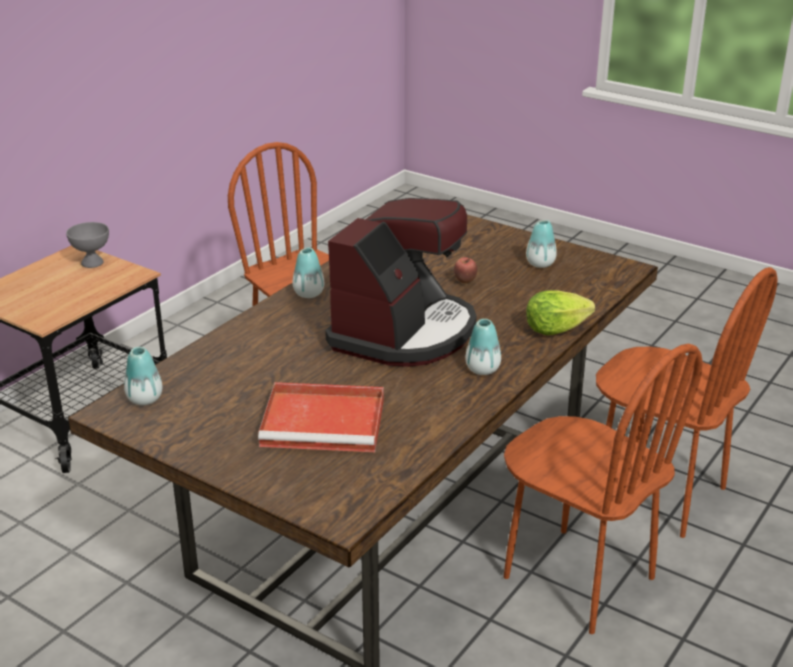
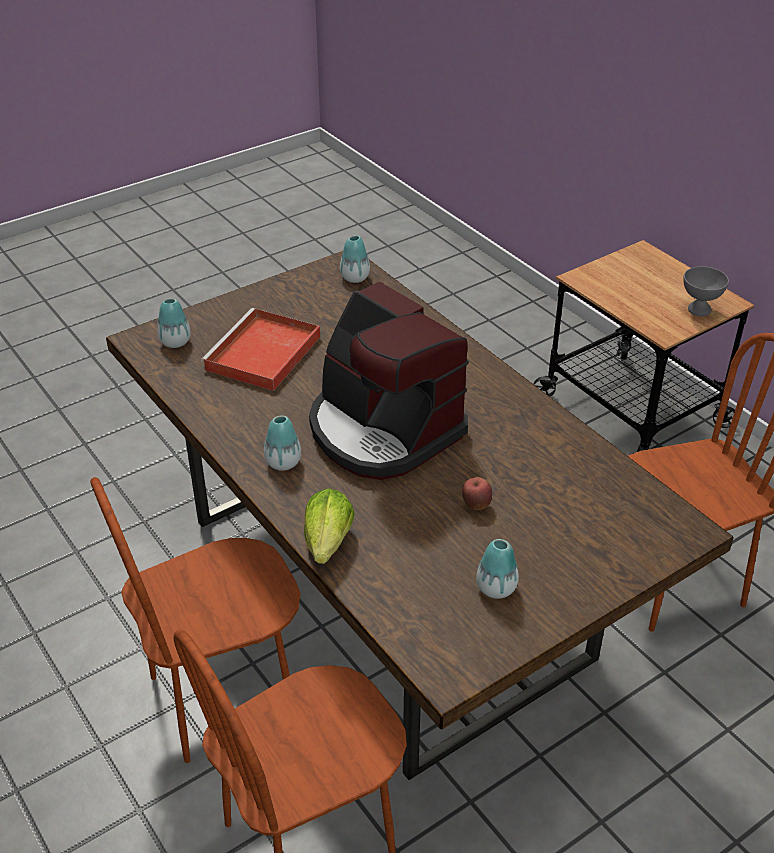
camera: 110 degrees right, 10 degrees up
(309, 294) = (497, 386): vase -> vase (175, 342)

